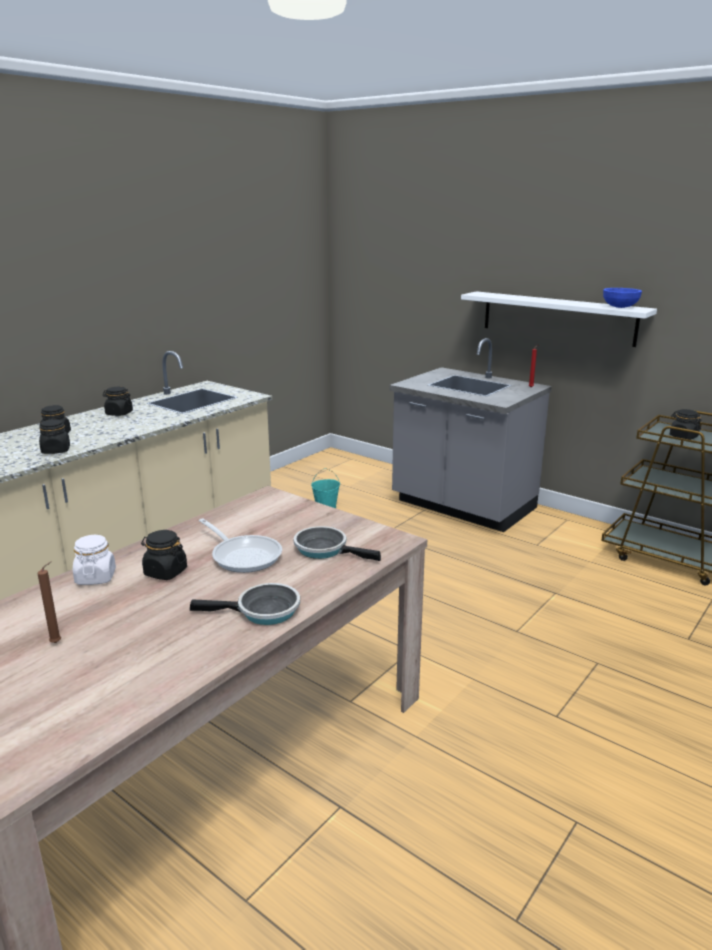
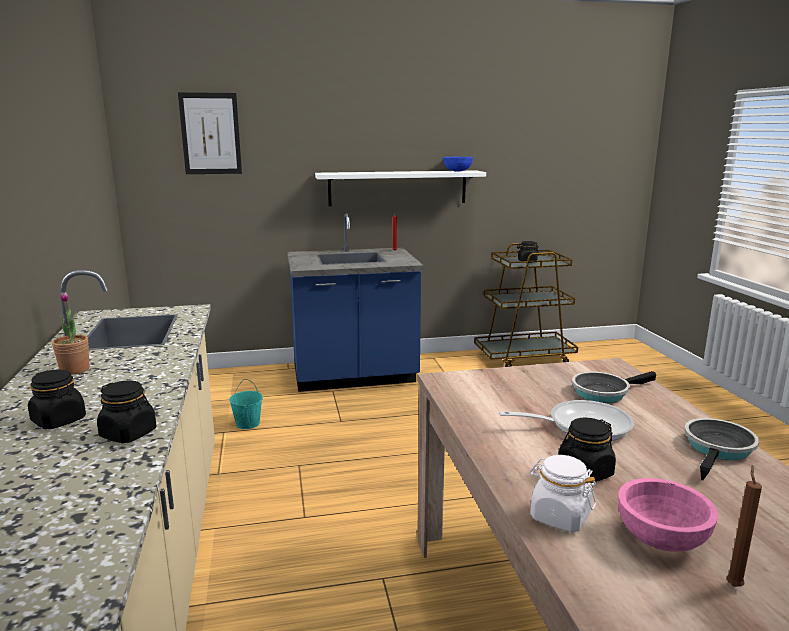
camera: 50 degrees left, 5 degrees down
(95, 612) = (660, 538): none -> pink bowl
(119, 413) = (75, 370): black jar -> potted plant
(394, 246) = (210, 134): none -> picture
(463, 506) = (354, 376): grey counter -> blue counter

